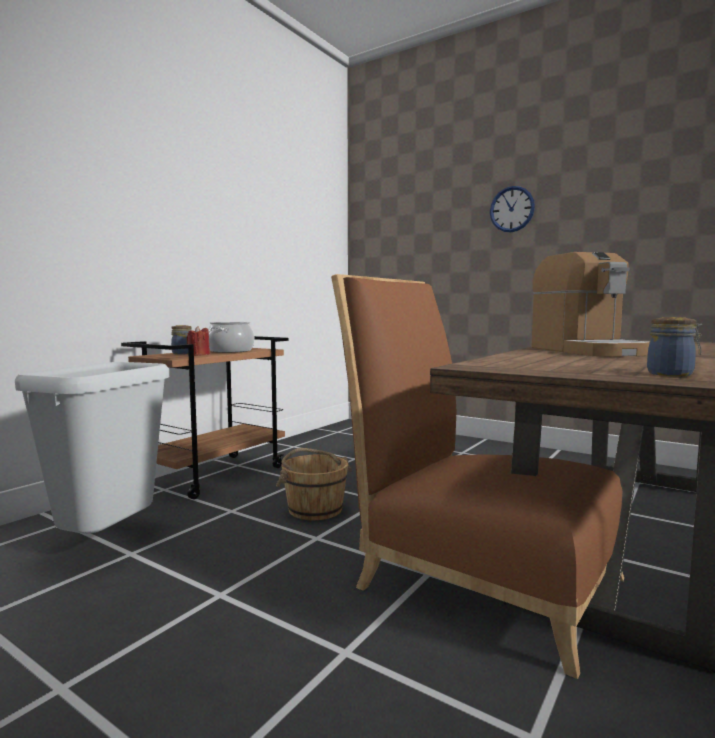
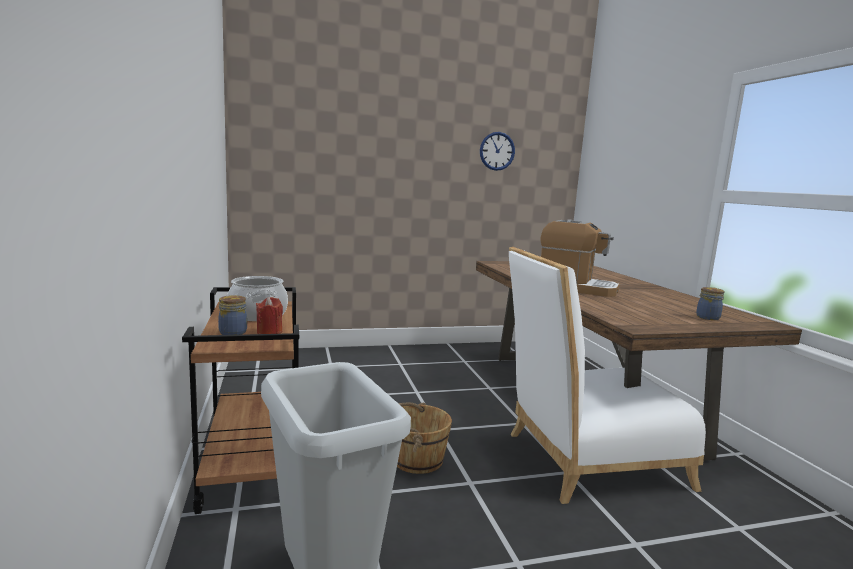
camera: 50 degrees left, 5 degrees up
(474, 576) = (586, 461): brown chair -> white chair
(512, 209) = (415, 146): wall clock -> wall clock (497, 151)

